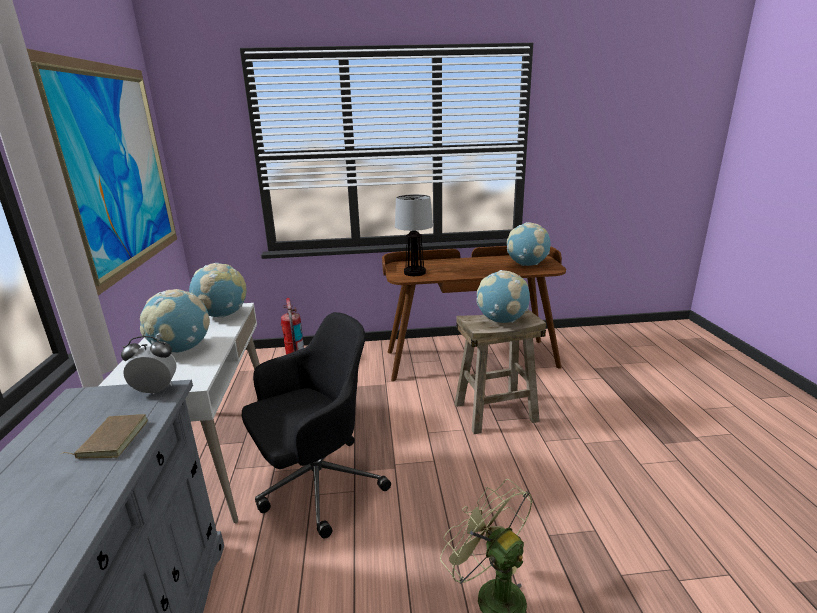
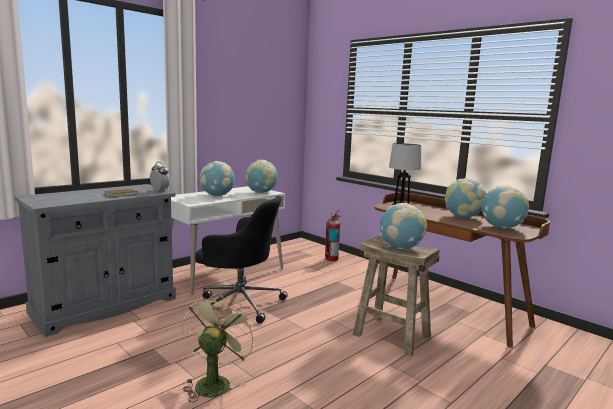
camera: 50 degrees right, 10 degrees down
(118, 170) = (254, 105): picture -> none
(479, 264) = (463, 217): none -> globe

